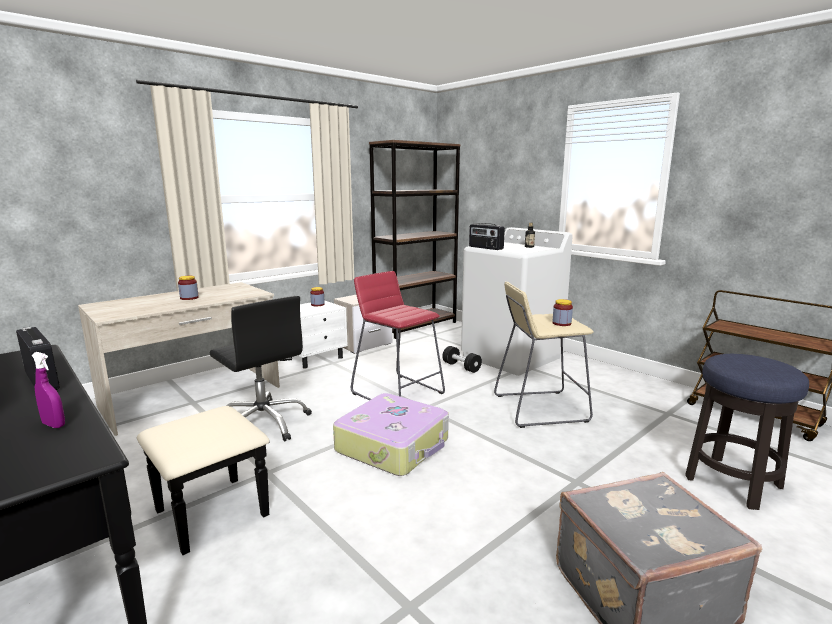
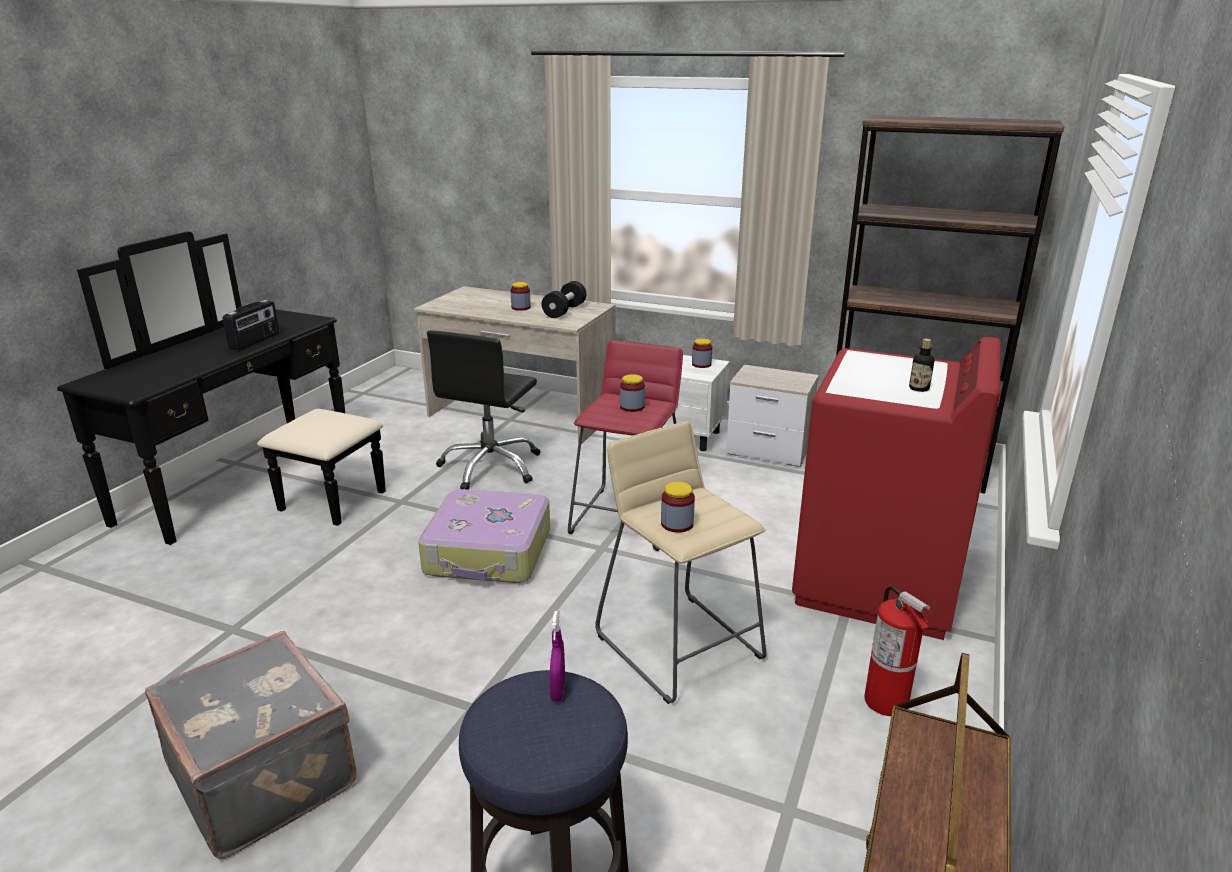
camera: 65 degrees right, 10 degrees up
(54, 425) = (180, 369): purple spray bottle -> purple spray bottle (558, 691)
(401, 310) = (632, 407): none -> jar
(461, 367) = (772, 544): black dumbbell -> black dumbbell (564, 311)
(485, 248) = (845, 361): radio -> none
(512, 357) = (877, 583): white washing machine -> red washing machine
(599, 378) = (886, 702): none -> fire extinguisher

